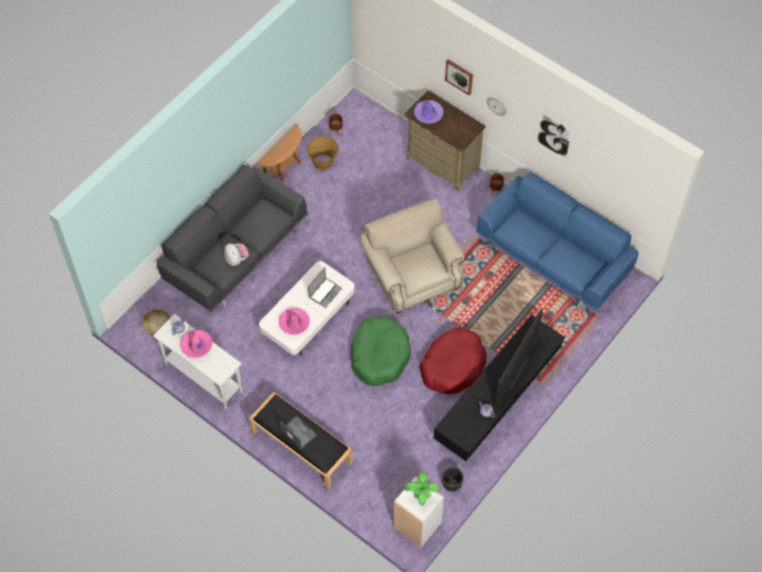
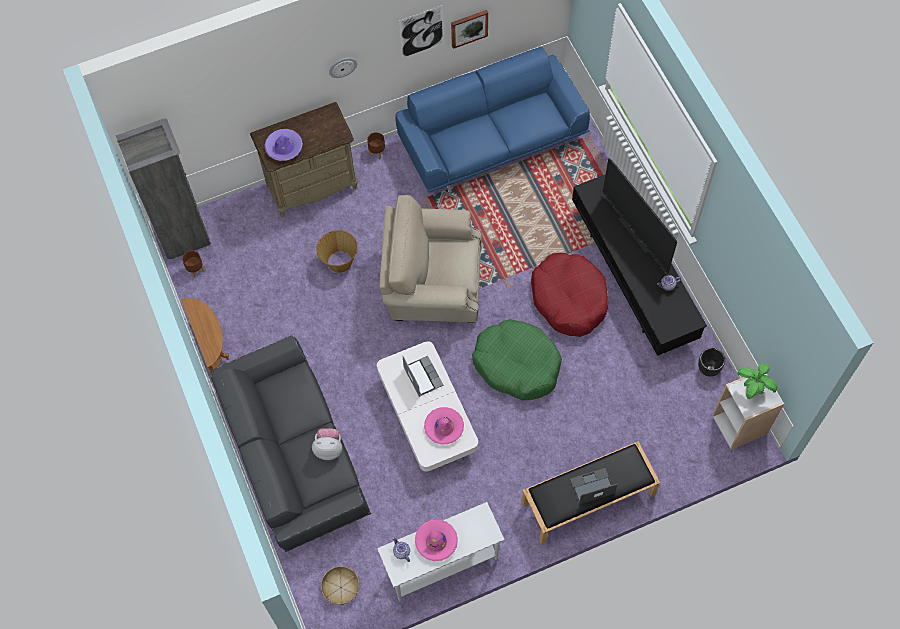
camera: 60 degrees left, 5 degrees up
(323, 162) = (230, 303): basket -> basket (339, 261)
(356, 111) = (184, 237): none -> grey cabinet
(459, 76) = (285, 79): picture -> picture (469, 28)

